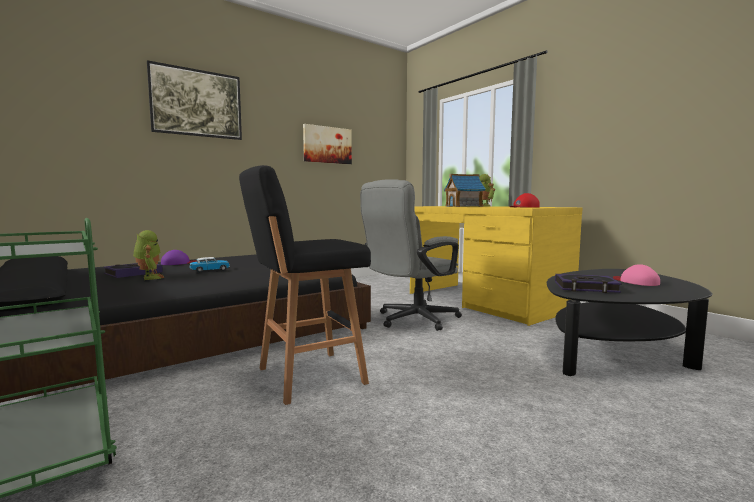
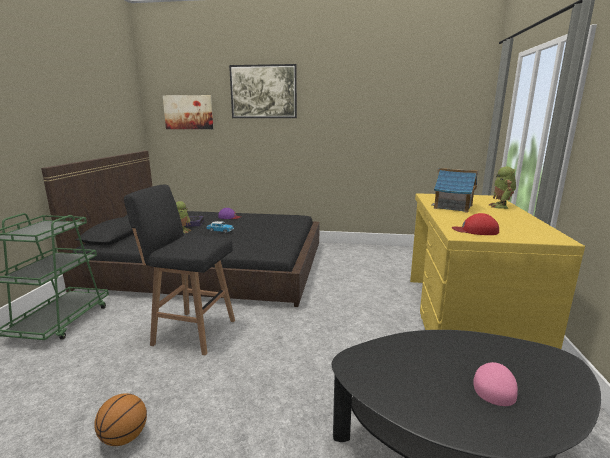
camera: 45 degrees right, 10 degrees up
(327, 145) = (381, 115): picture -> picture (188, 112)
(411, 320) = (344, 313): grey office chair -> none
(453, 466) = (124, 437): none -> basketball
(585, 287) = (393, 362): book -> none

